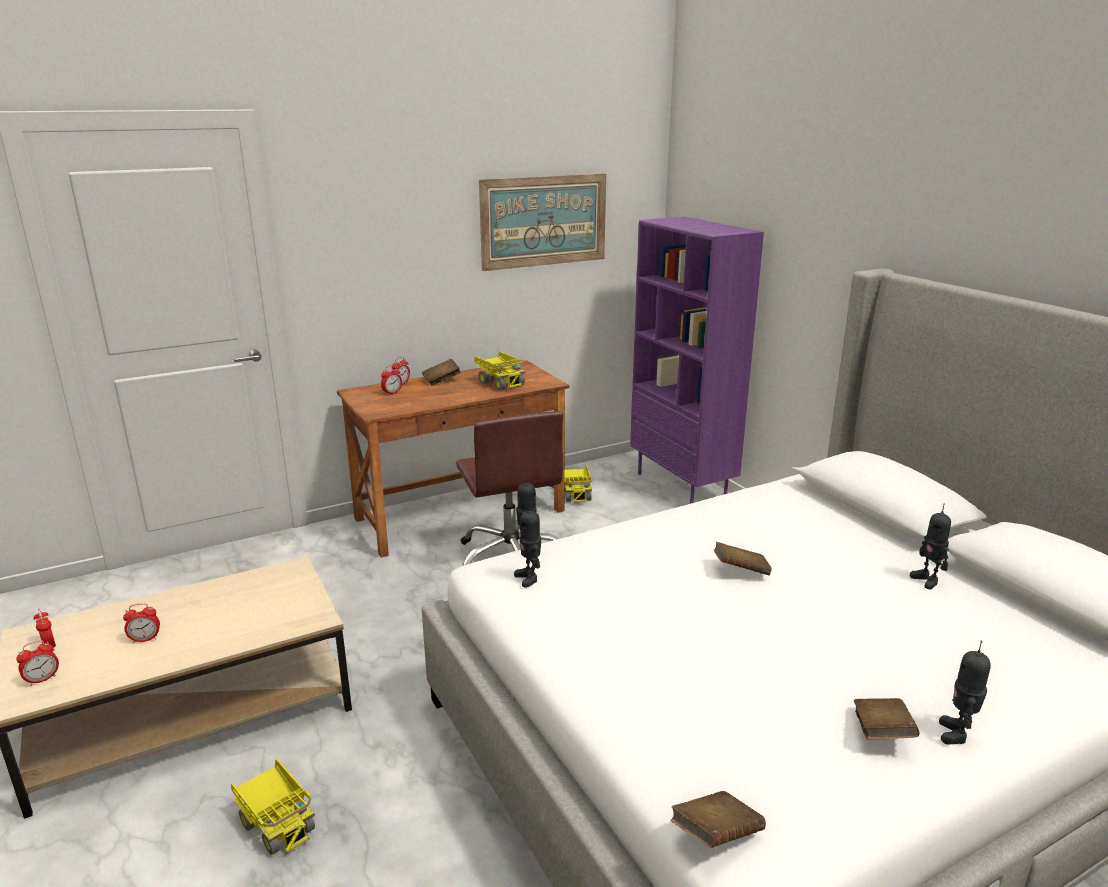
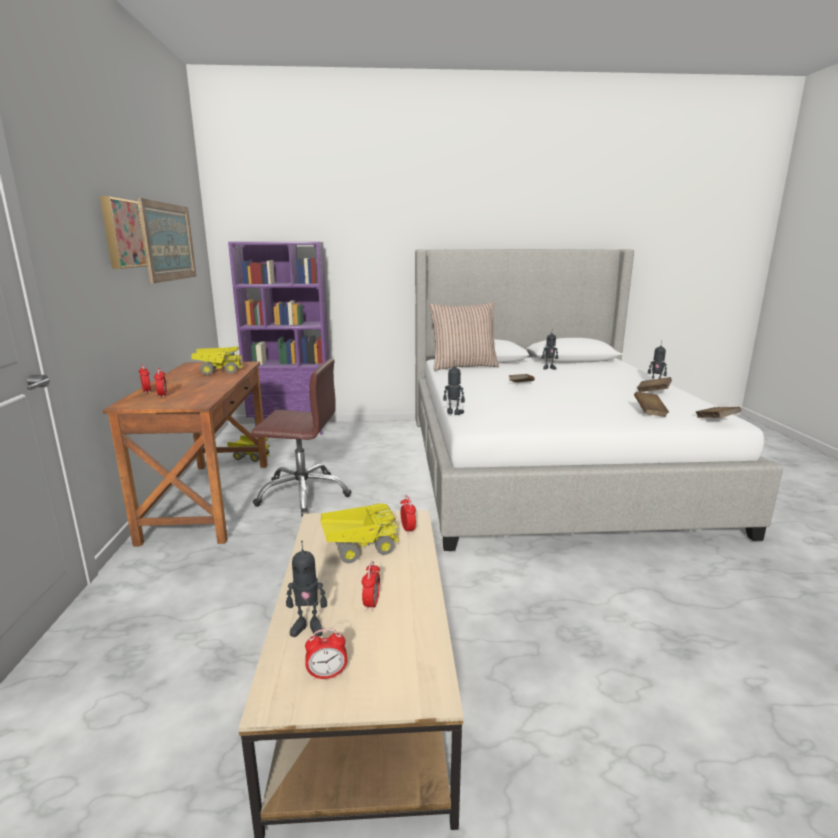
camera: 65 degrees left, 5 degrees down
(42, 679) = (397, 676): alarm clock -> alarm clock (408, 529)
(277, 822) = (536, 637): toy truck -> toy truck (359, 548)
(433, 222) = (121, 233): none -> picture
(441, 380) = (171, 382): brown book -> brown book (649, 412)
(529, 578) = (495, 417): toy robot -> toy robot (308, 627)
(814, 500) = (463, 366): none -> pillow

